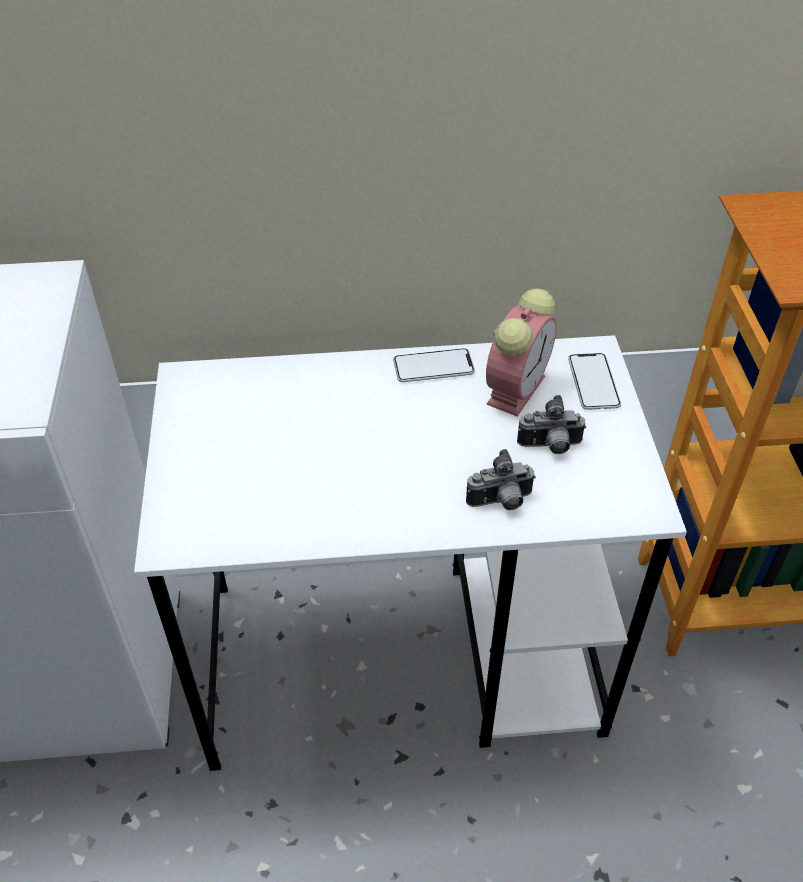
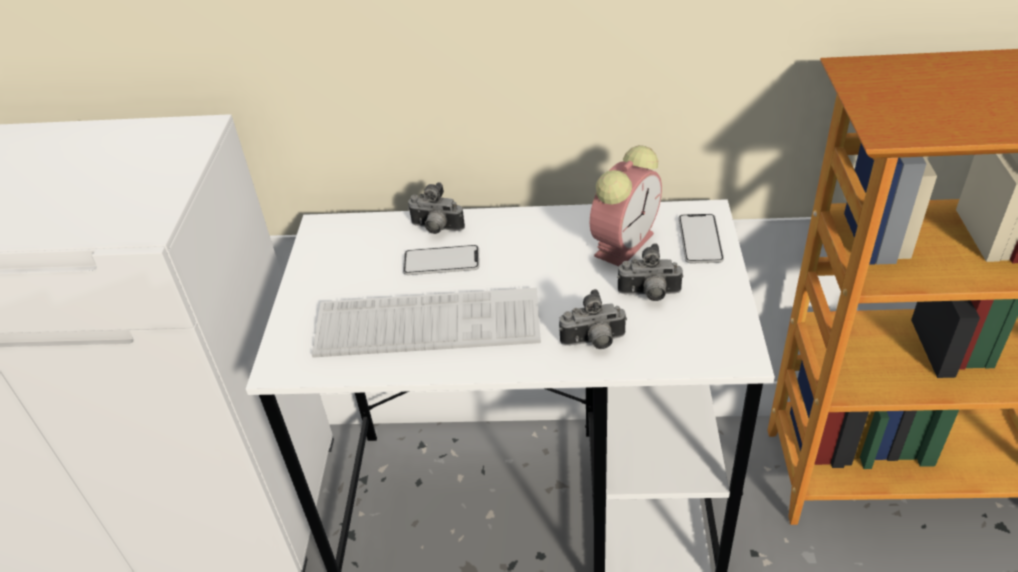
camera: 10 degrees right, 5 degrees down
(311, 377) = (436, 229): none -> camera
(322, 489) = (427, 324): none -> keyboard
(433, 367) = (549, 223): phone -> phone (441, 262)

